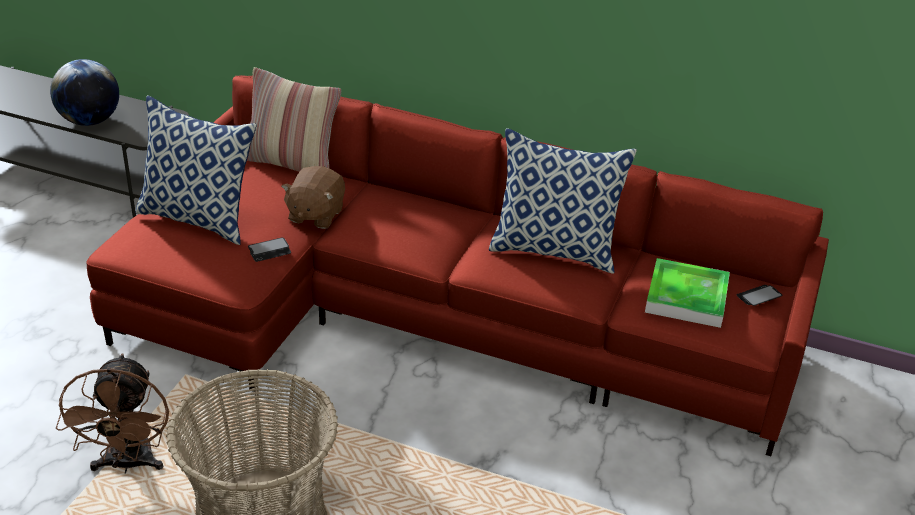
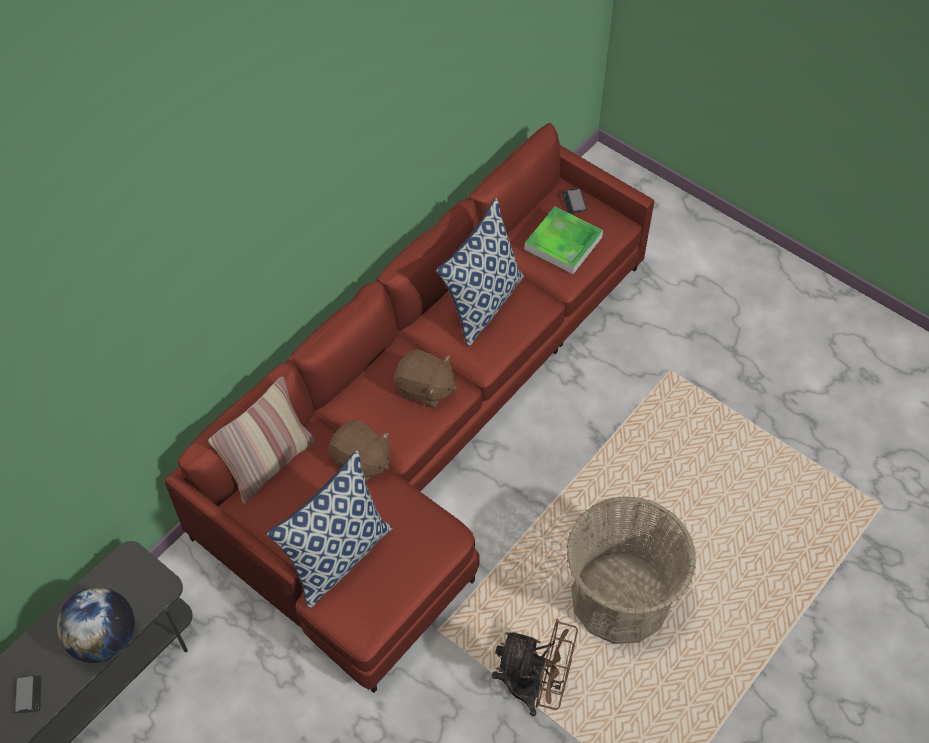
camera: 70 degrees left, 20 degrees up
(269, 251) = (408, 506): phone -> phone (28, 694)
(419, 234) = (425, 389): none -> brown plush toy

